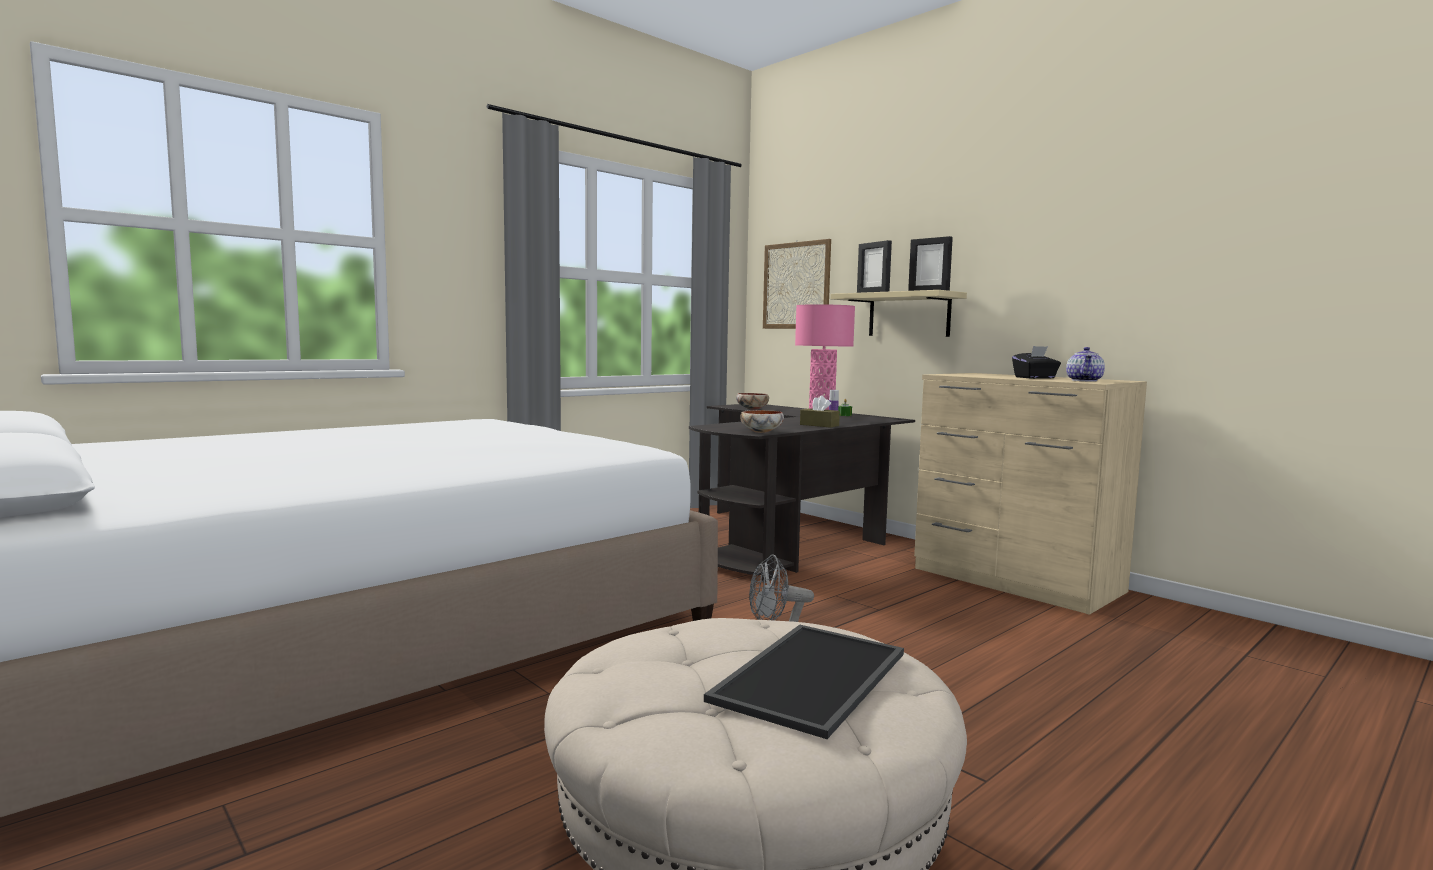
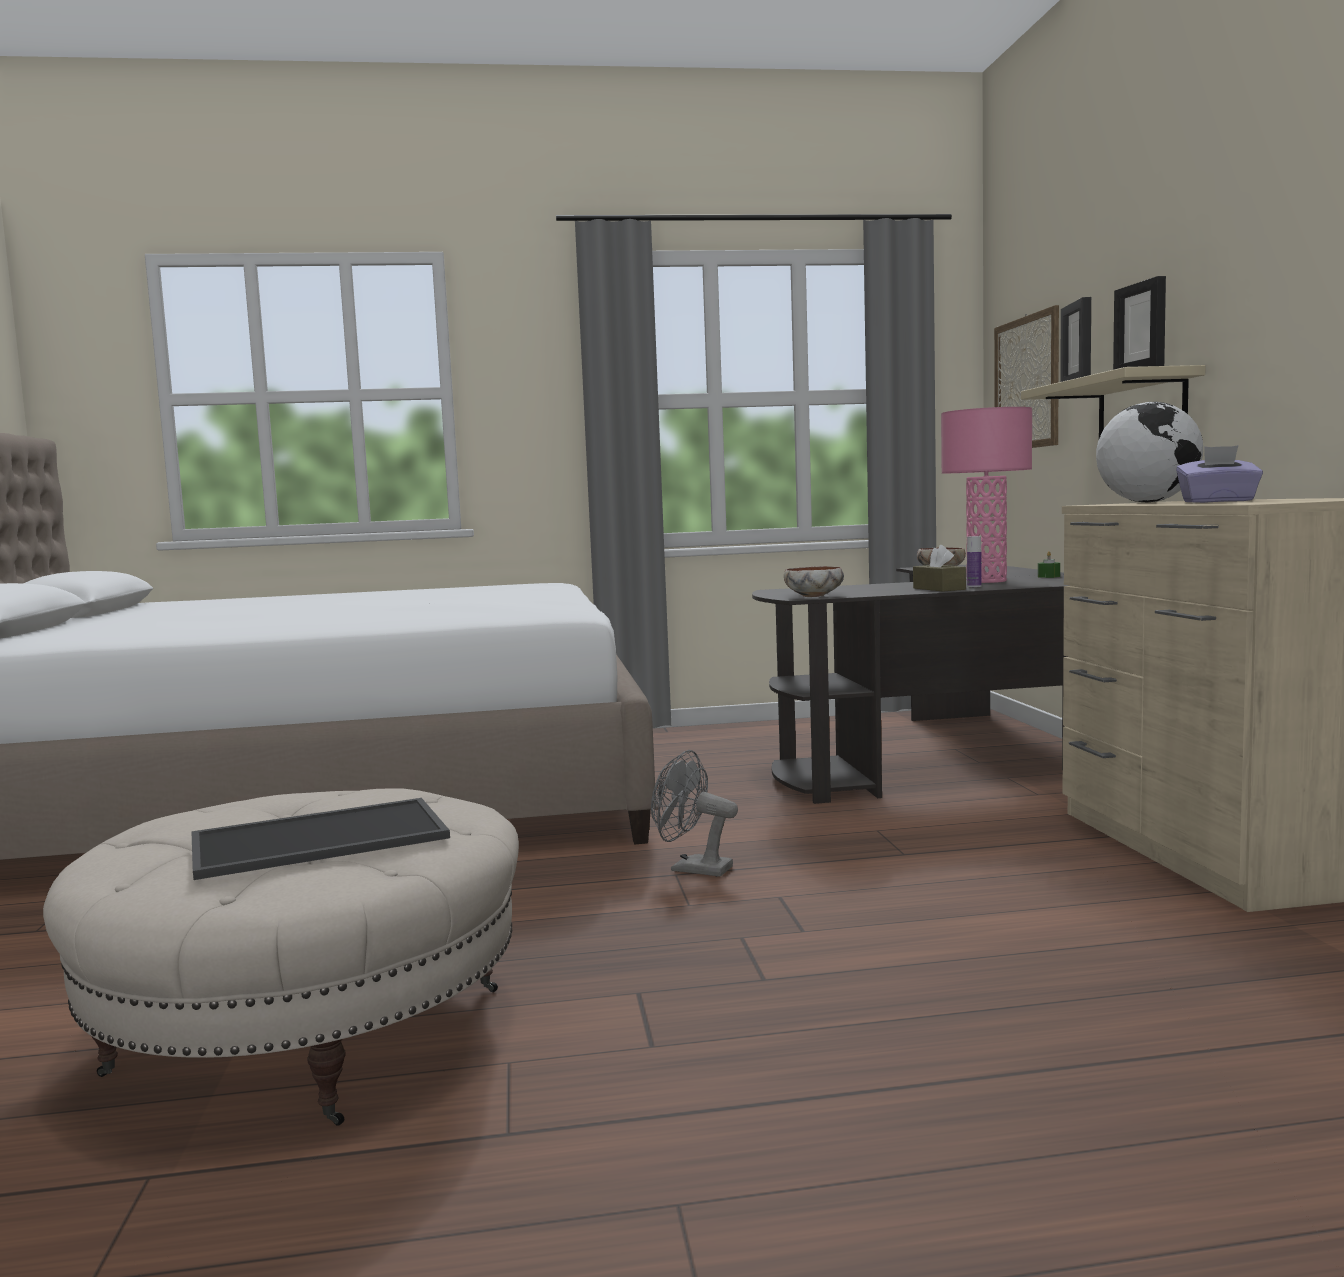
camera: 35 degrees right, 0 degrees up
(967, 374) = (1147, 502): none -> globe
(1035, 378) = (1218, 501): black tissue box -> purple tissue box
(1084, 380) = (1271, 501): teapot -> none

